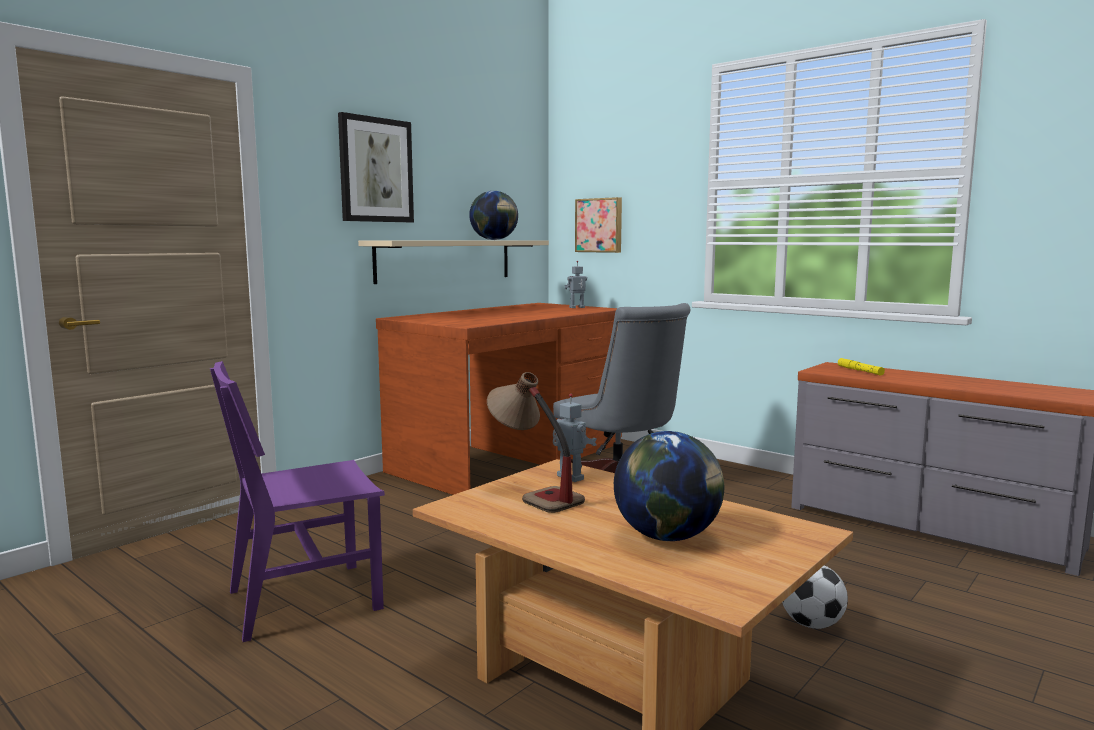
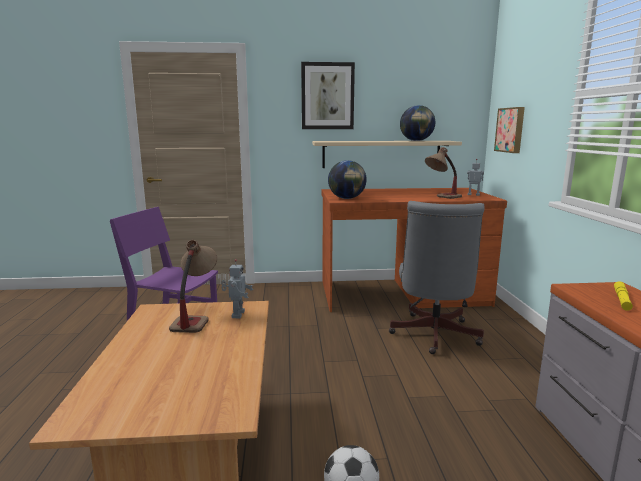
camera: 45 degrees right, 5 degrees up
(562, 312) = (442, 198): none -> table lamp
(667, 536) = (165, 372): globe -> globe (347, 198)

